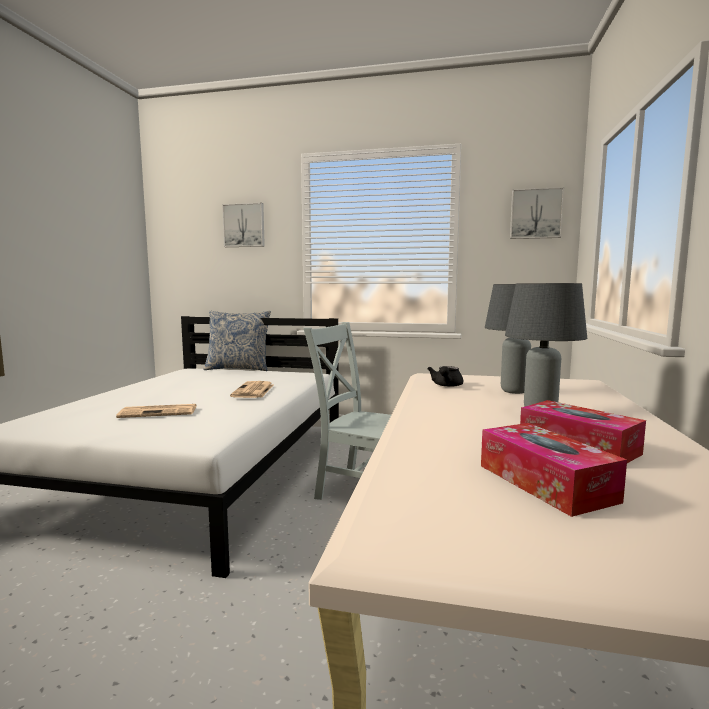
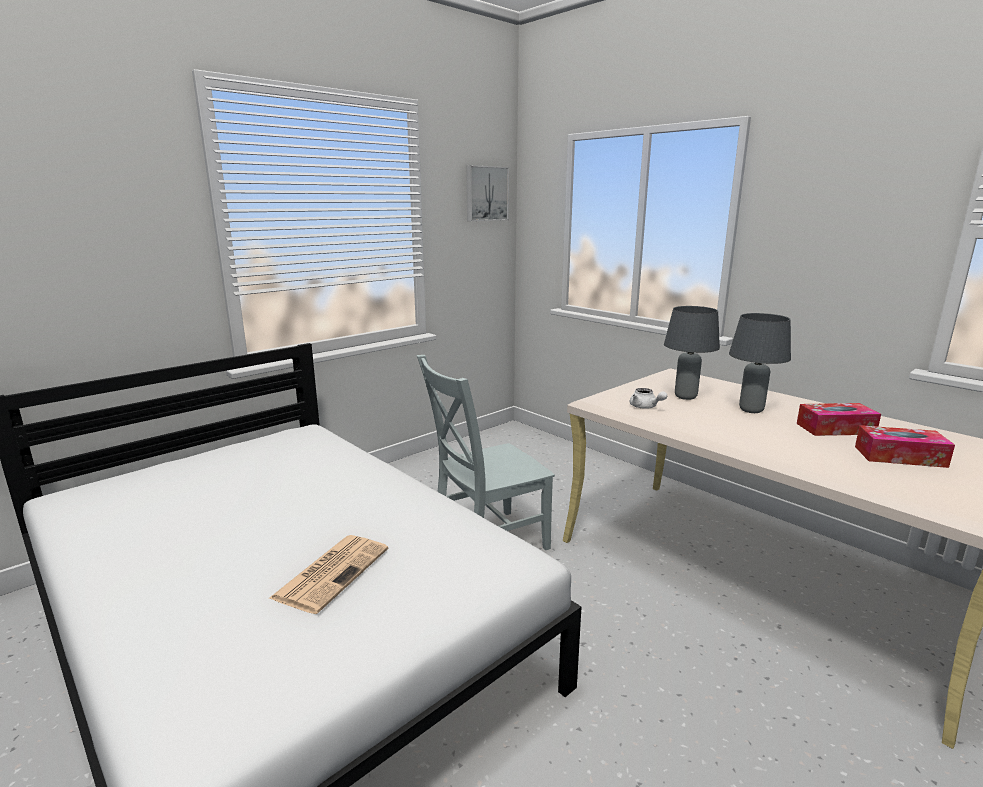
camera: 55 degrees left, 10 degrees up
(238, 369) = (158, 463): pillow -> none
(244, 225) = (86, 195): picture -> none
(253, 391) = (335, 484): newspaper -> none
(446, 385) = (645, 407): black teapot -> white teapot

